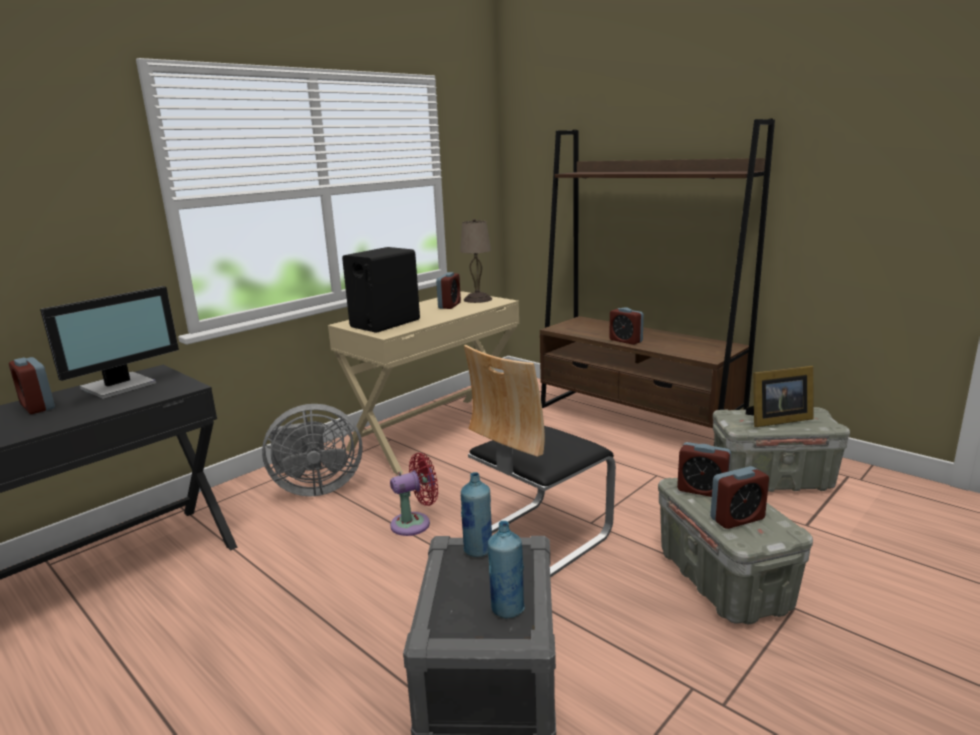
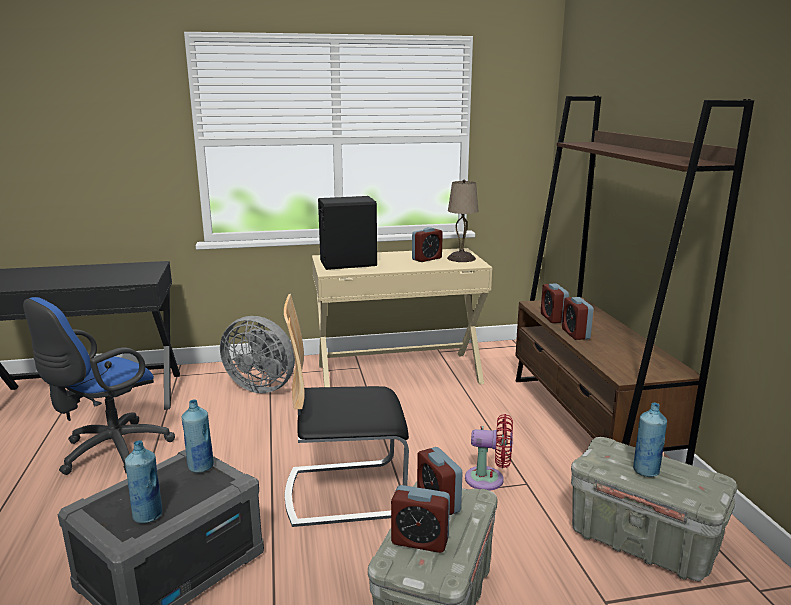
camera: 35 degrees right, 0 degrees up
(37, 406) = (67, 272): alarm clock -> alarm clock (553, 318)
(121, 386) = (122, 270): monitor -> none
(231, 616) = (109, 452): none -> blue office chair
(415, 523) = (283, 439): red fan -> red fan (489, 479)
(776, 420) = (646, 471): picture frame -> blue bottle

